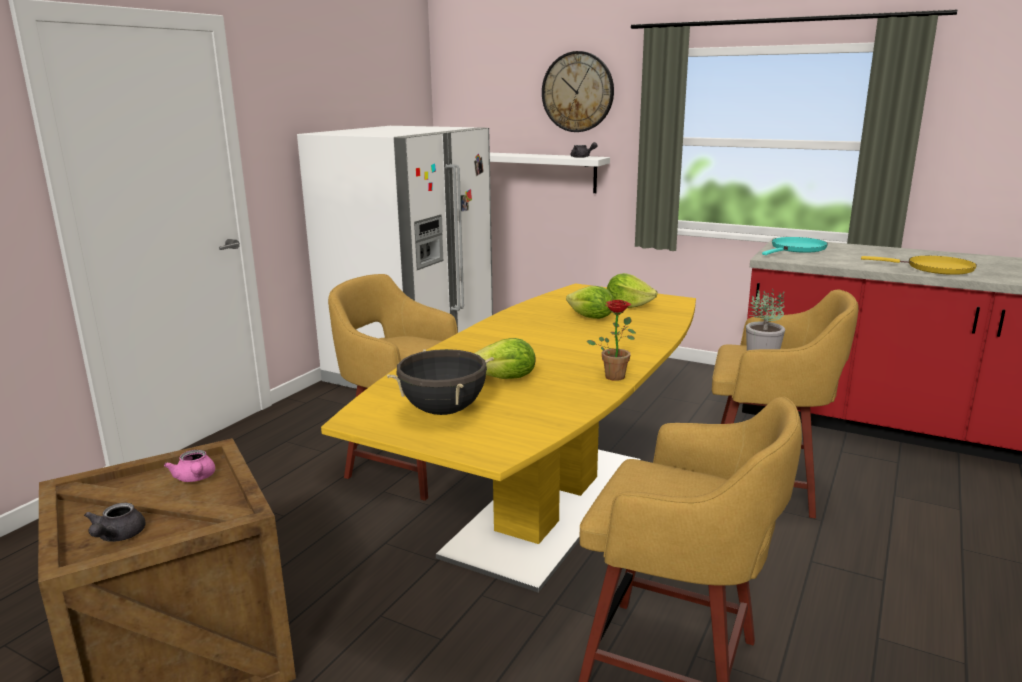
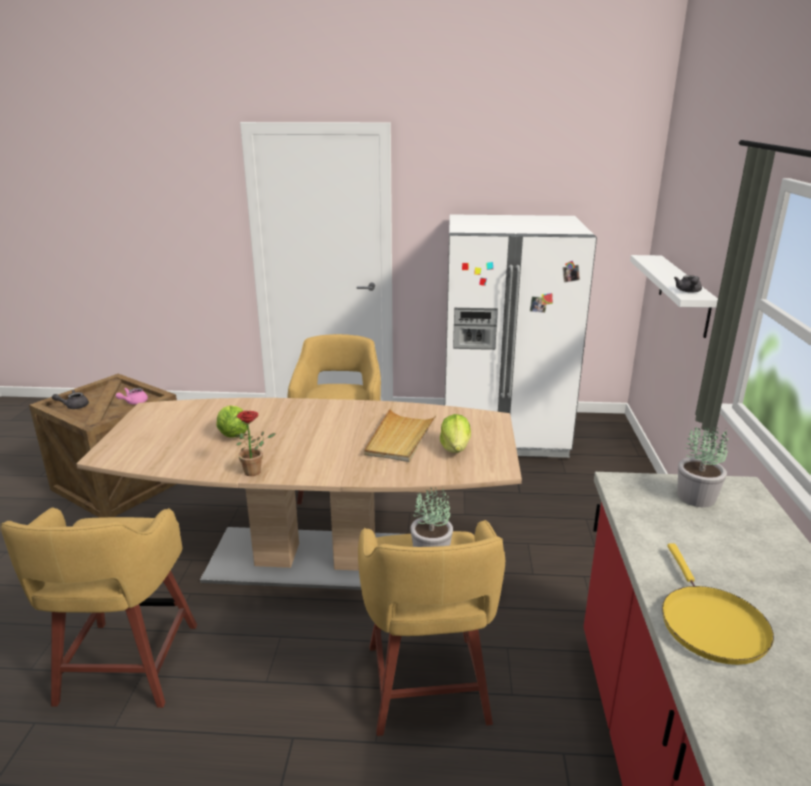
camera: 65 degrees right, 5 degrees up
(443, 410) = (167, 427): black cooking pot -> none
(548, 506) = (316, 559): yellow dining table -> brown dining table
(577, 92) = (718, 213): wall clock -> none
(591, 318) = (400, 438): lettuce -> beige tray
(796, 249) = (697, 497): turquoise frying pan -> potted plant

